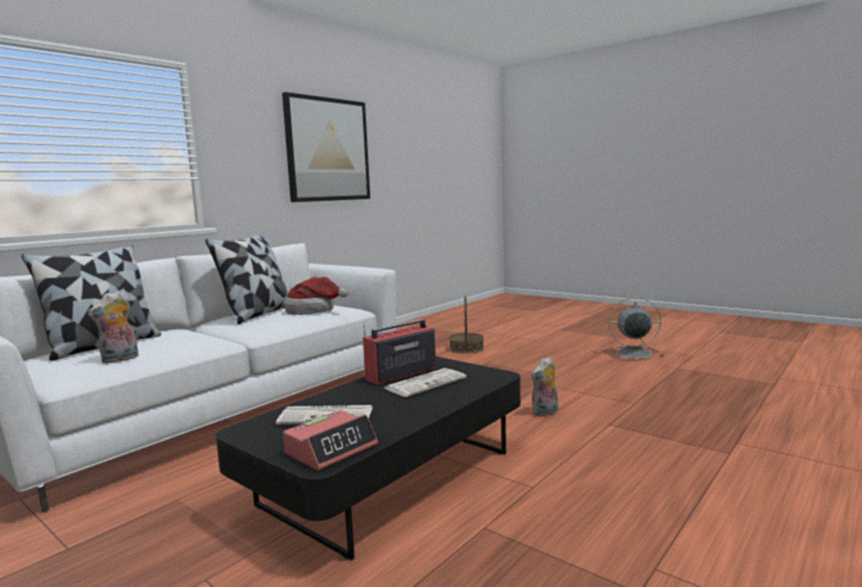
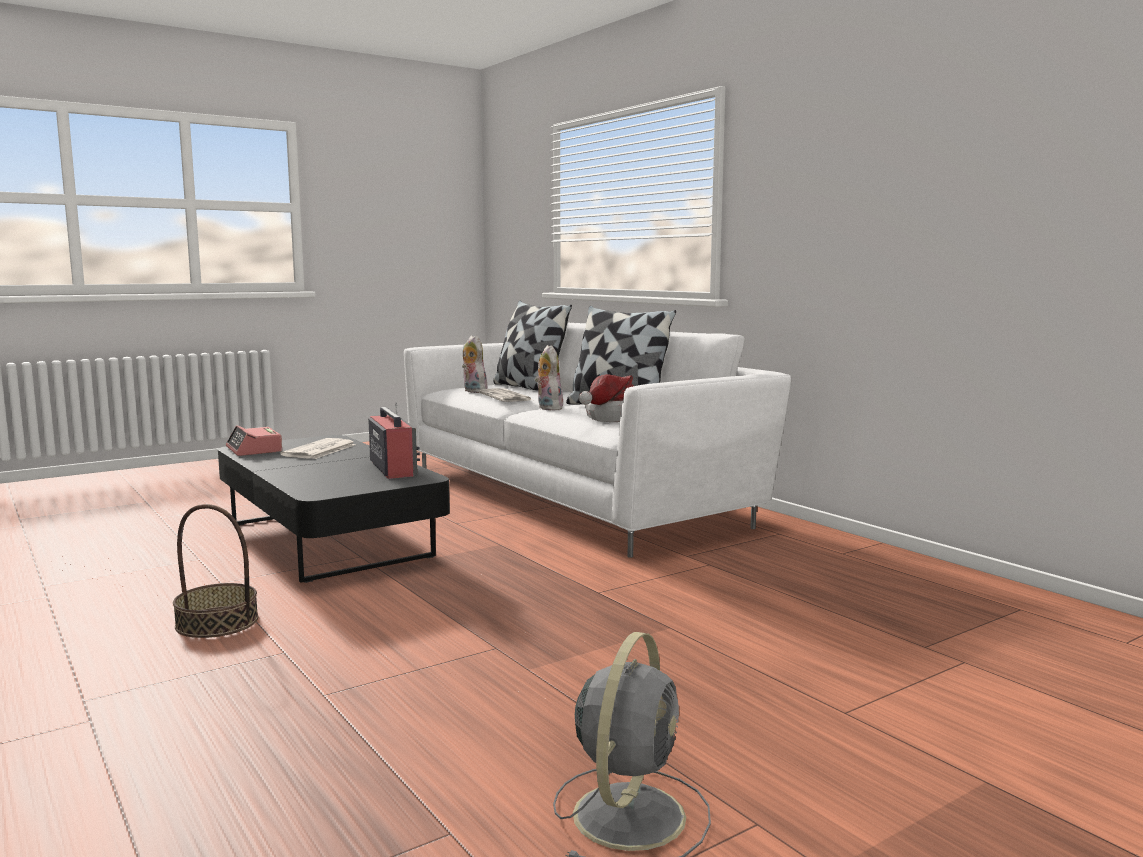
camera: 105 degrees right, 0 degrees up
(327, 150) = (914, 171): picture -> none
(425, 383) = (345, 473): newspaper -> newspaper (506, 397)
(466, 348) = (788, 626): basket -> basket (217, 622)
(545, 412) = (379, 624): plush toy -> plush toy (547, 408)

